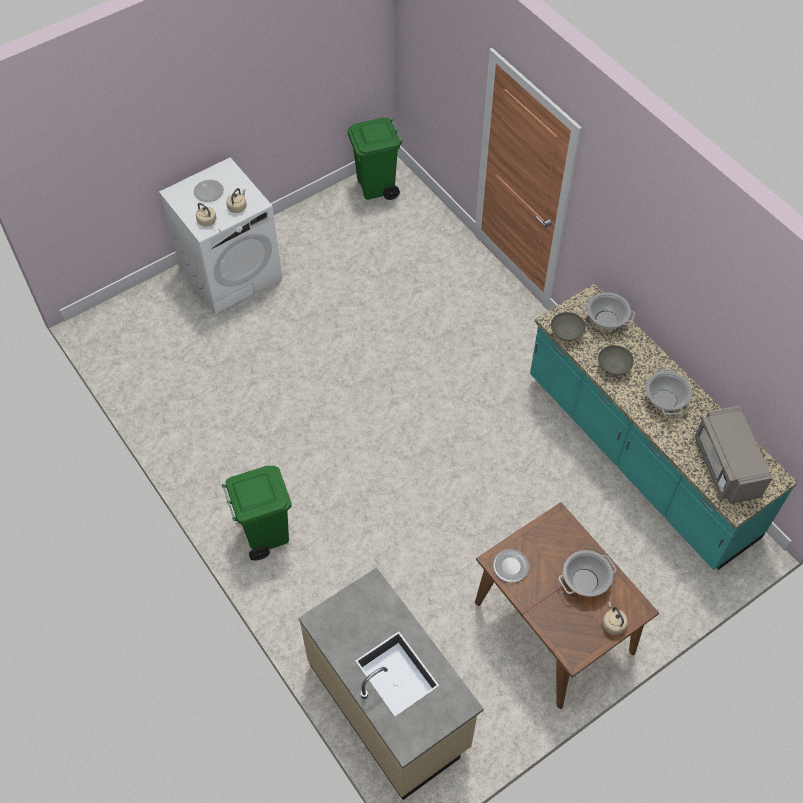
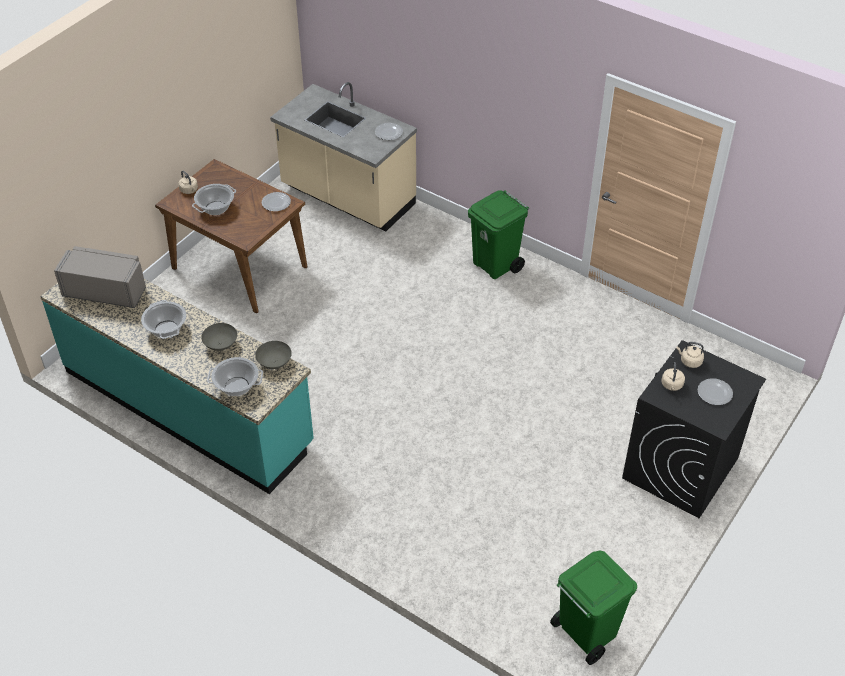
camera: 160 degrees right, 10 degrees down
(231, 272) = (680, 468): white washing machine -> black washing machine
(337, 620) = (388, 132): none -> plate
(726, 466) = (105, 291): grey microwave -> grey microwave turned 45 degrees counterclockwise

